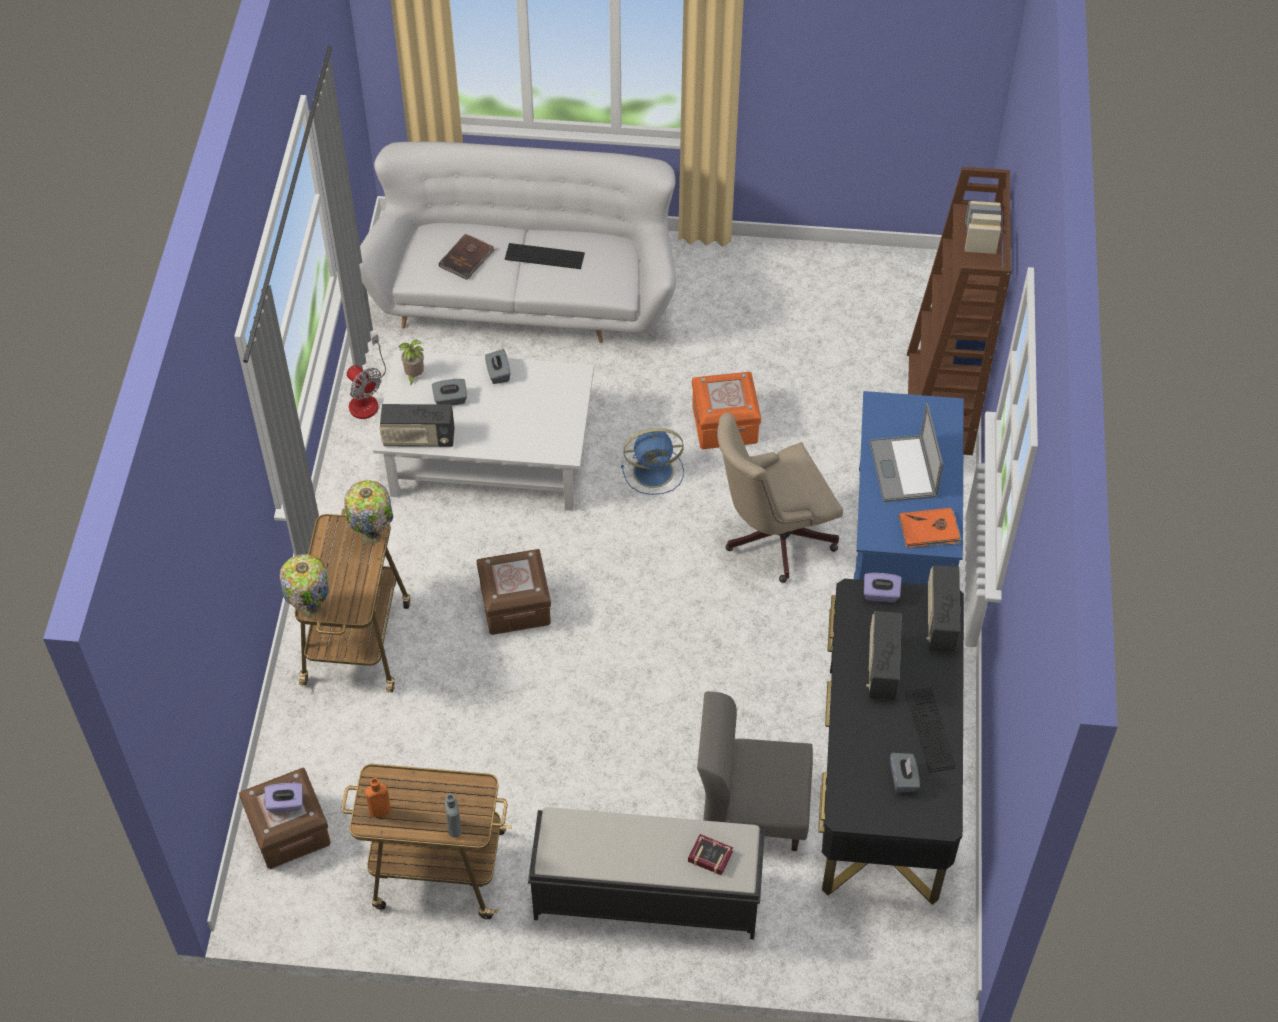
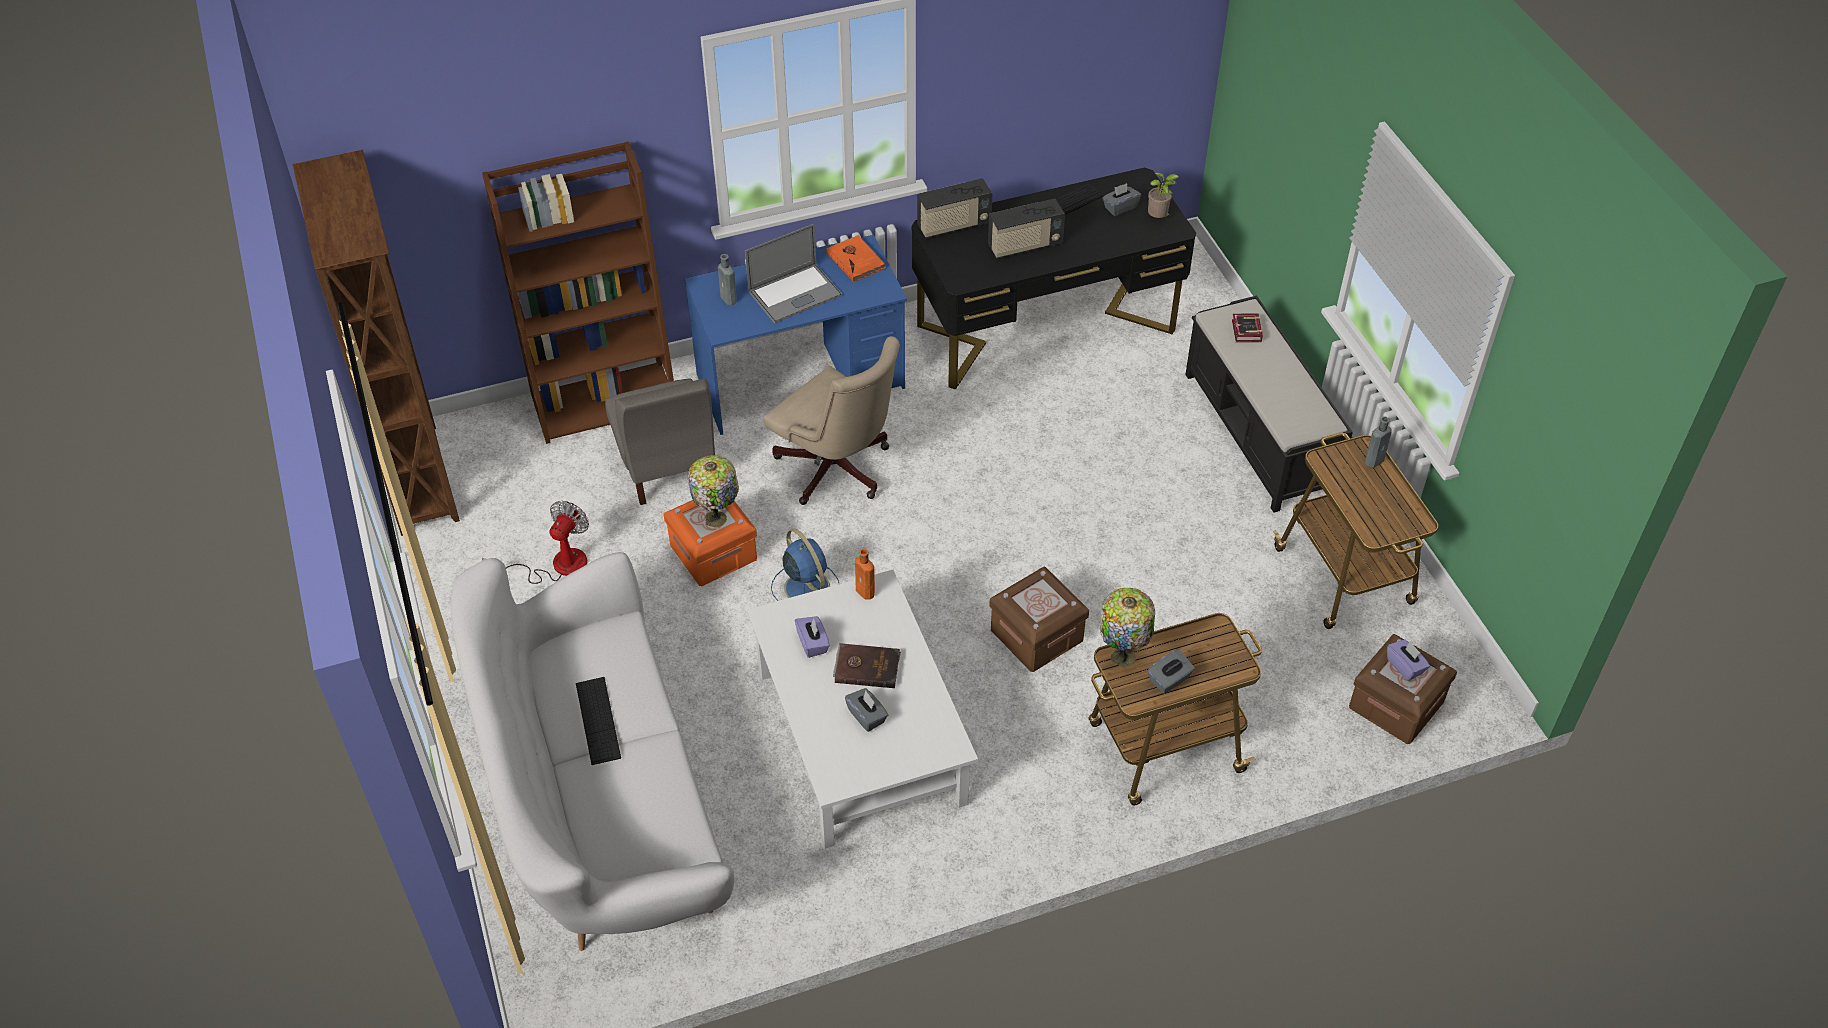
camera: 115 degrees left, 5 degrees down
(310, 610) = (1244, 666): table lamp -> table lamp (717, 517)
(366, 398) = (842, 896): fan -> fan (556, 565)
(378, 811) = (1402, 519): orange bottle -> orange bottle (866, 592)
(414, 376) = (851, 767): potted plant -> potted plant (1158, 218)
(418, 439) = (938, 722): radio -> none
(467, 258) = (636, 797): brown book -> brown book (866, 667)
(498, 373) = (805, 688): grey tissue box -> grey tissue box (1169, 680)
(752, 809) = (1133, 395): grey chair -> grey chair (667, 465)
(880, 594) = (950, 266): purple tissue box -> purple tissue box (813, 643)
(905, 268) = (420, 478): none -> brown bookcase
(918, 420) = (729, 299): none -> grey bottle

